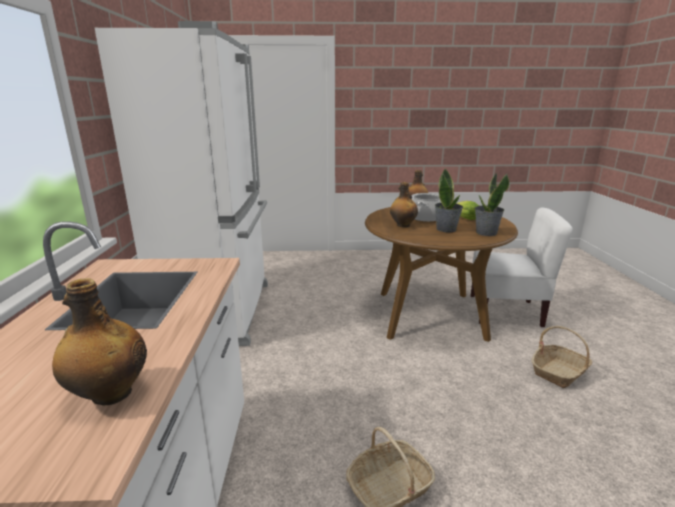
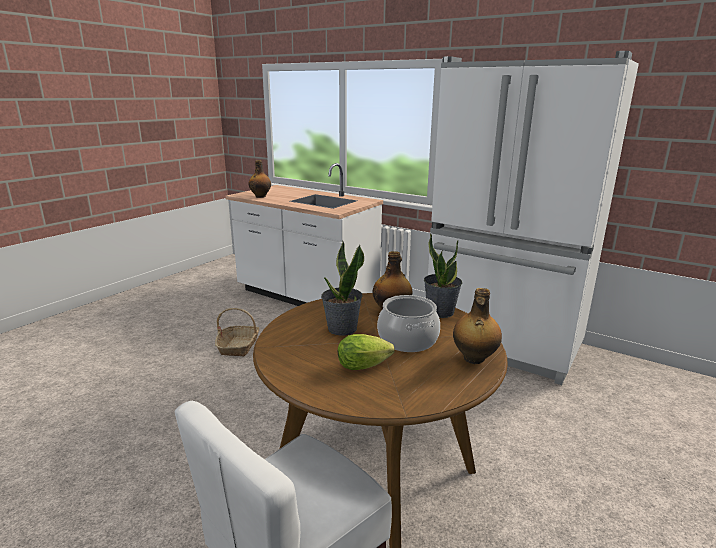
camera: 125 degrees right, 0 degrees up
(486, 233) = (292, 345): potted plant -> potted plant (440, 311)
(559, 372) = (167, 497): basket -> none

